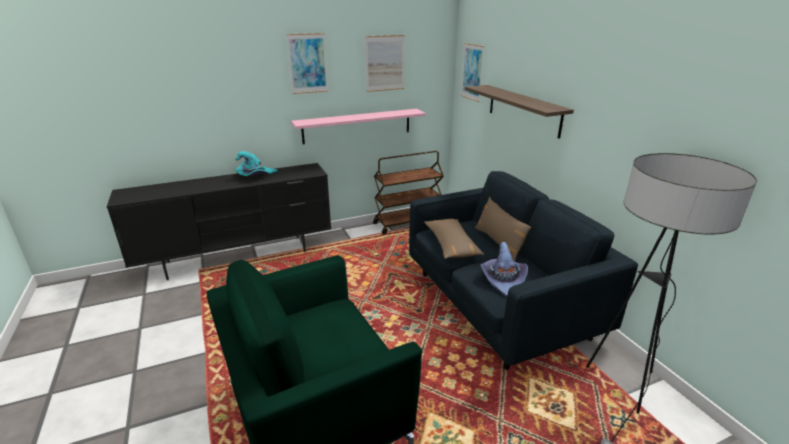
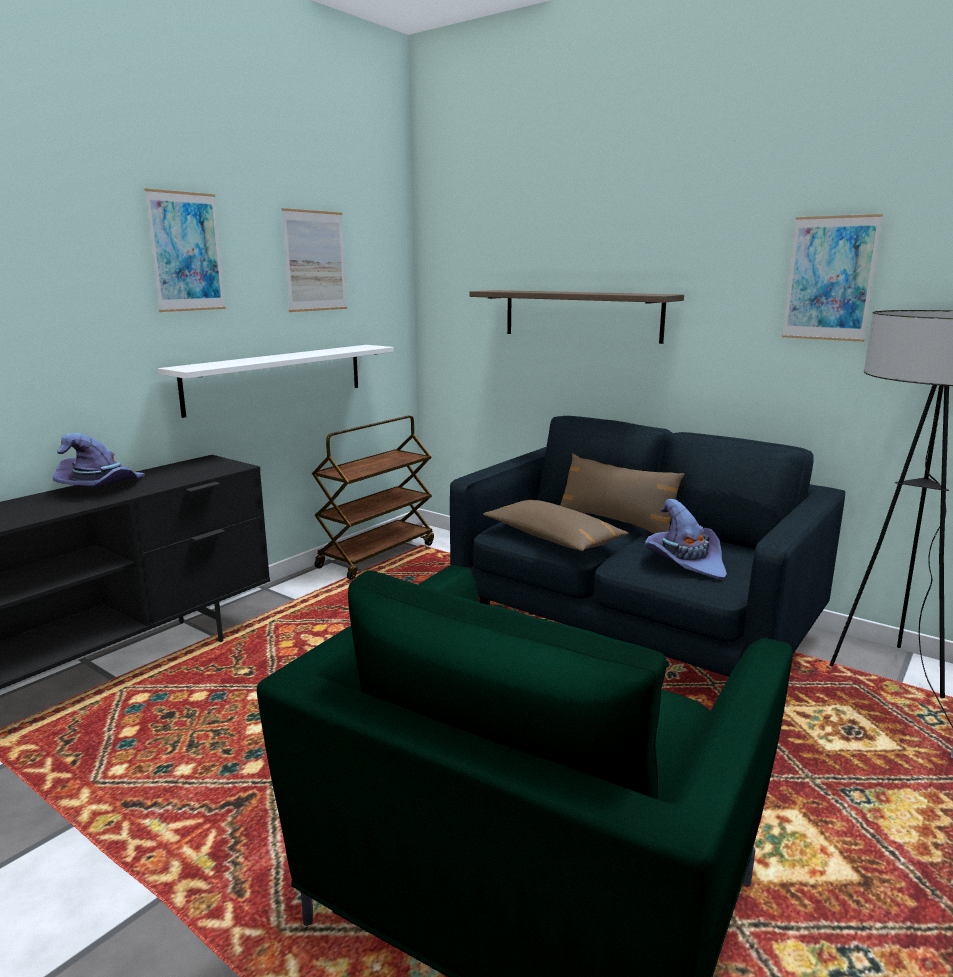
camera: 30 degrees left, 10 degrees down
(256, 175) = (101, 487): turquoise hat -> purple hat
(357, 126) = (277, 378): pink shelf -> white shelf
(472, 72) = (457, 276): picture -> picture (830, 278)

